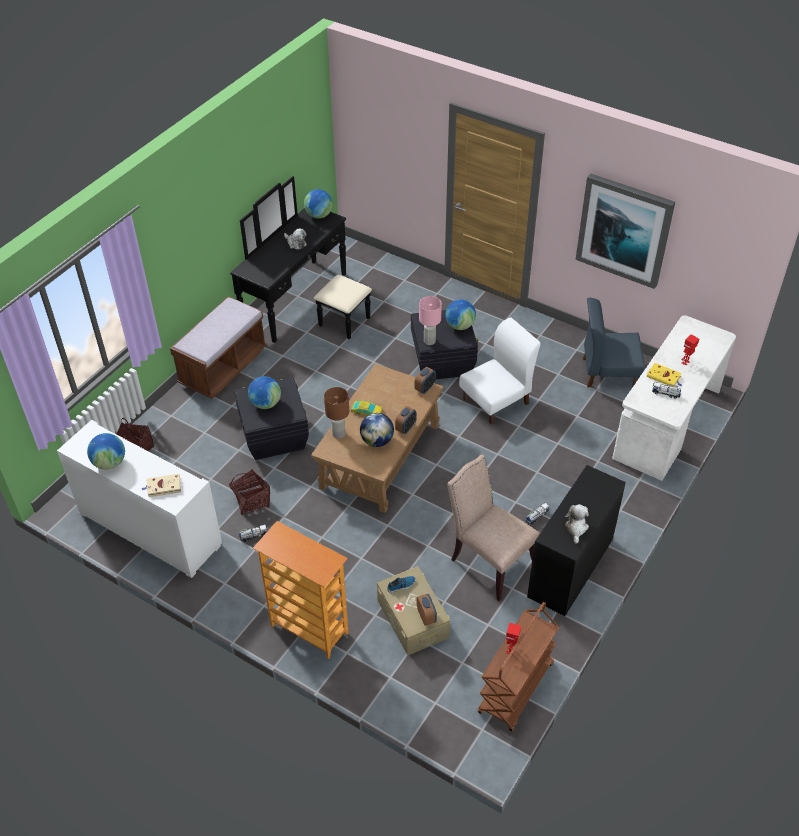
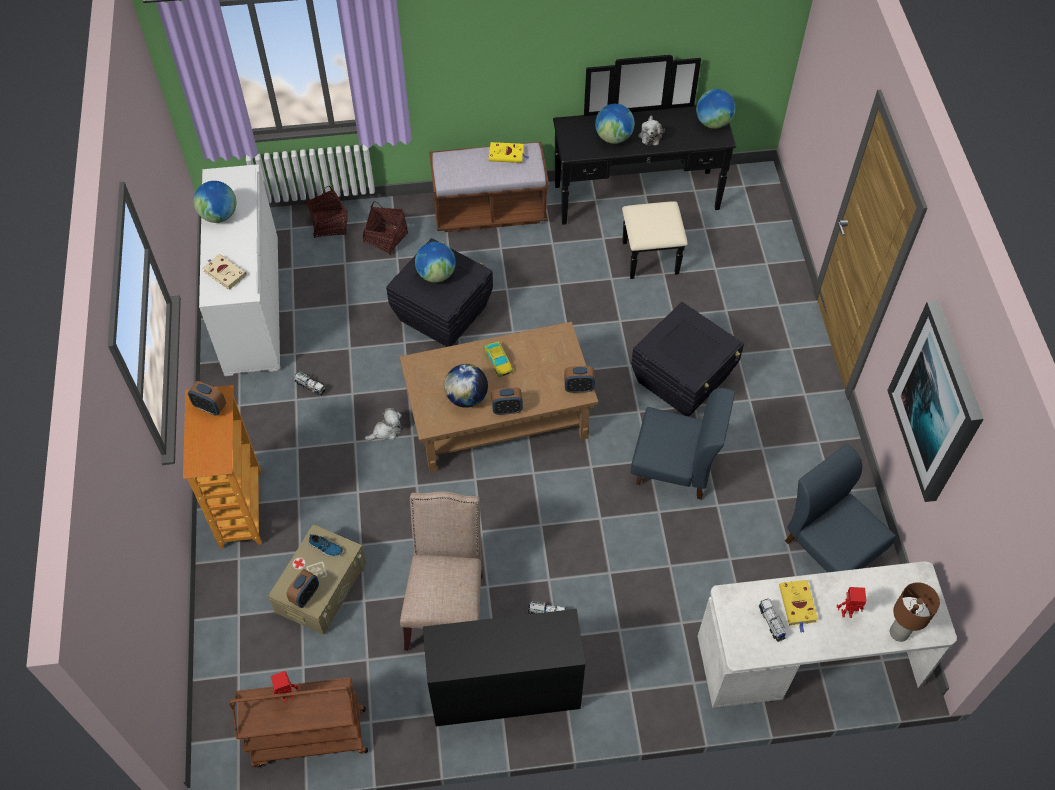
camera: 50 degrees right, 10 degrees up
(221, 314) = (507, 154): none -> yellow book
(251, 500) = (349, 354): basket -> basket (385, 238)
(282, 542) = (210, 407): none -> alarm clock
(338, 434) = (446, 359): brown table lamp -> brown table lamp (898, 632)
(429, 341) = (656, 346): pink table lamp -> none
(460, 325) = (708, 356): globe -> globe (613, 137)
(496, 401) = (674, 467): white chair -> blue chair
(576, 528) = (474, 655): plush toy -> plush toy (386, 431)

